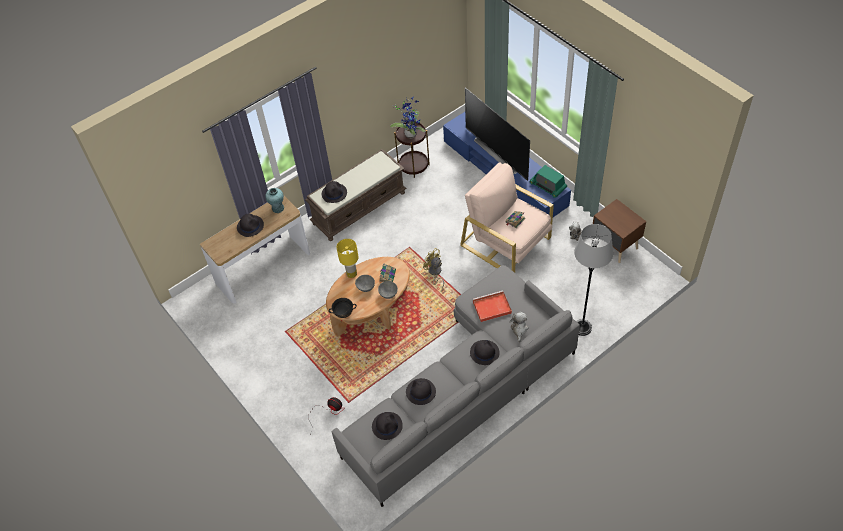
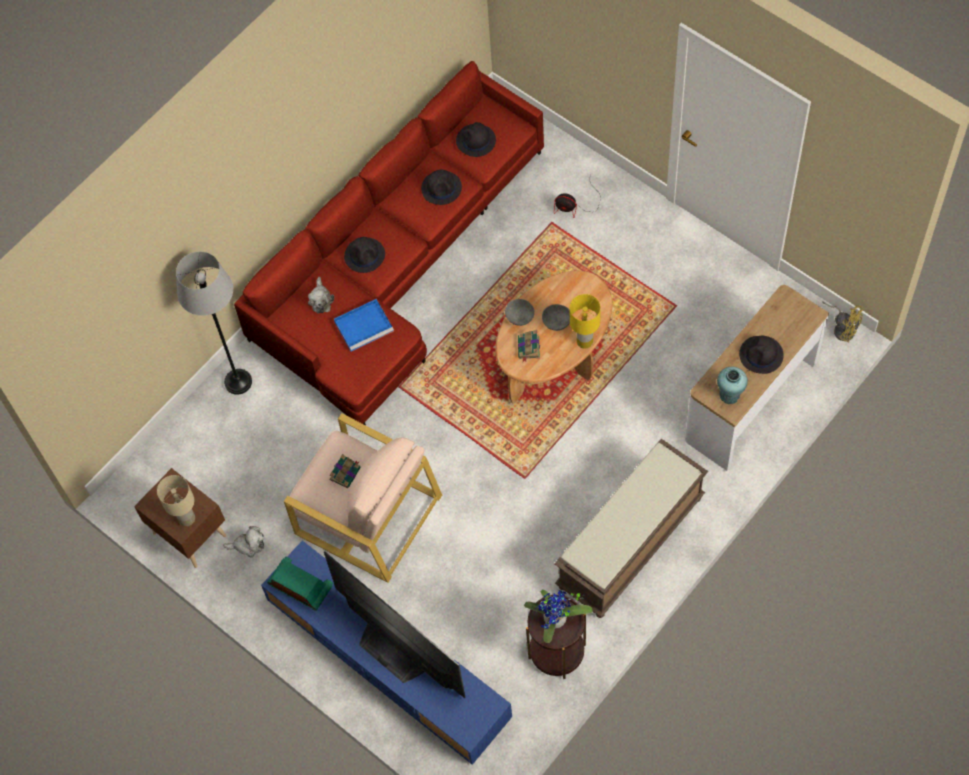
camera: 170 degrees right, 10 degrees up
(334, 193) = (659, 482): black hat -> none
(343, 314) = (577, 277): black bowl -> none
(434, 273) = (473, 437): yellow fan -> yellow fan (842, 328)
(465, 389) = (395, 266): grey sofa -> red sofa
(491, 308) = (364, 325): red tray -> blue tray
(613, 210) = (186, 518): none -> beige table lamp

